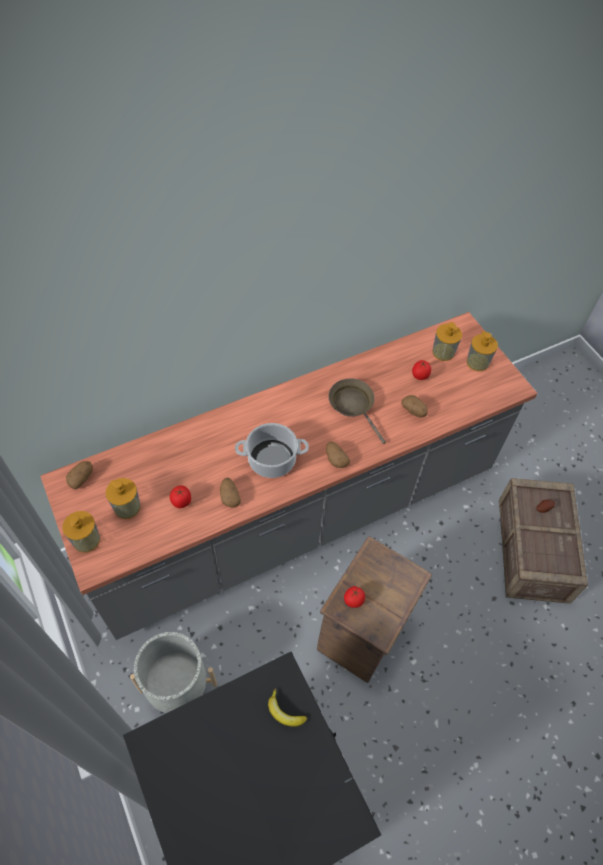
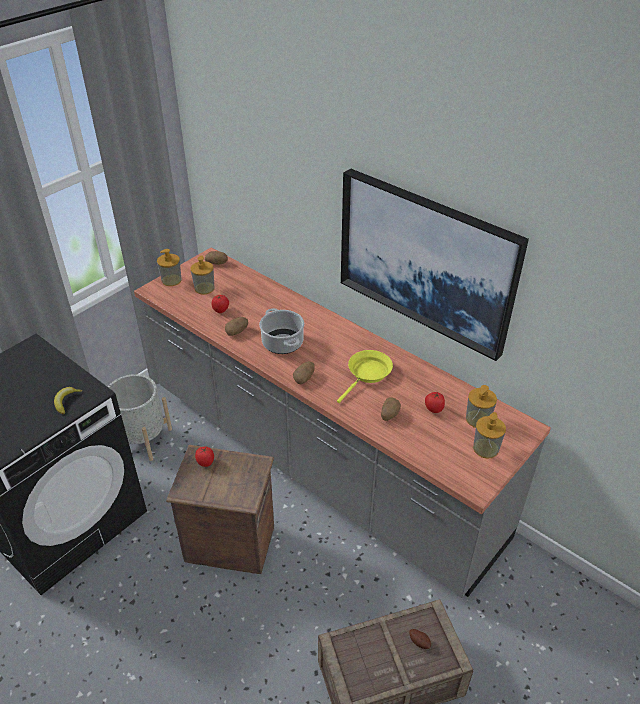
camera: 70 degrees right, 15 degrees down
(345, 275) = (426, 261): none -> picture
(353, 405) = (367, 374): brown frying pan -> yellow frying pan

